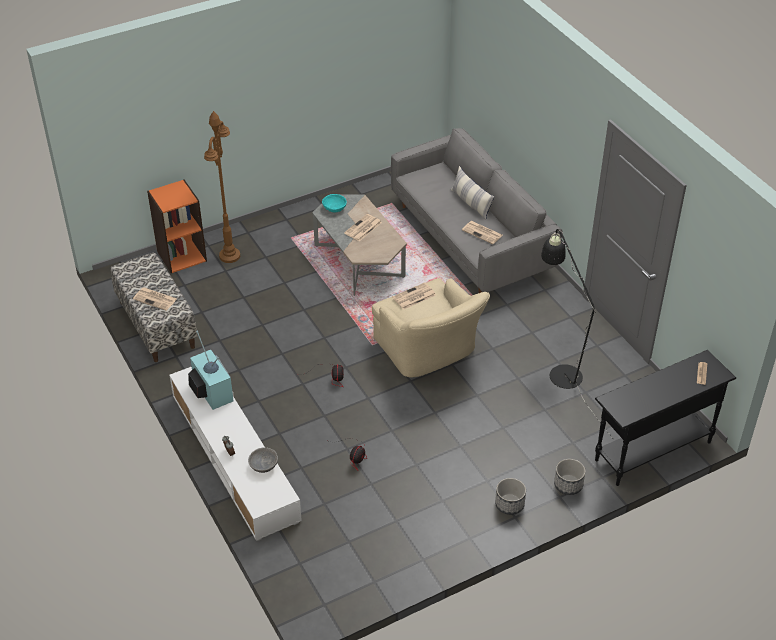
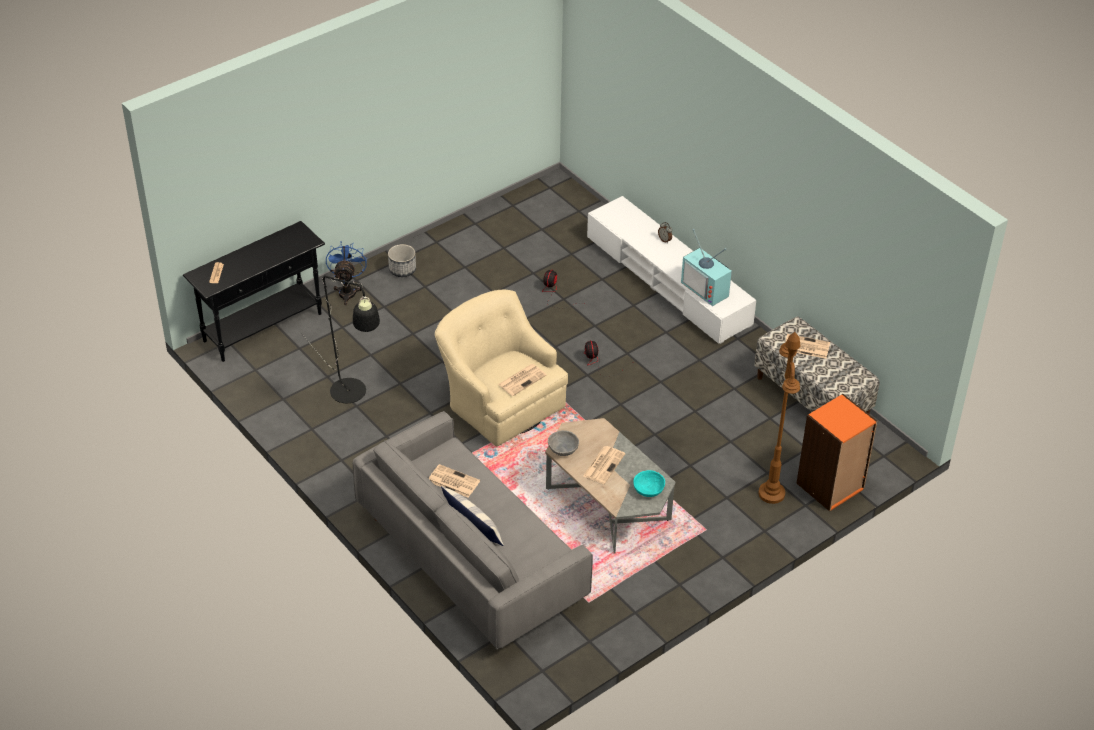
camera: 170 degrees right, 0 degrees up
(264, 466) = (629, 233): grey bowl -> grey bowl (562, 449)
(568, 484) = (347, 290): planter -> blue fan

